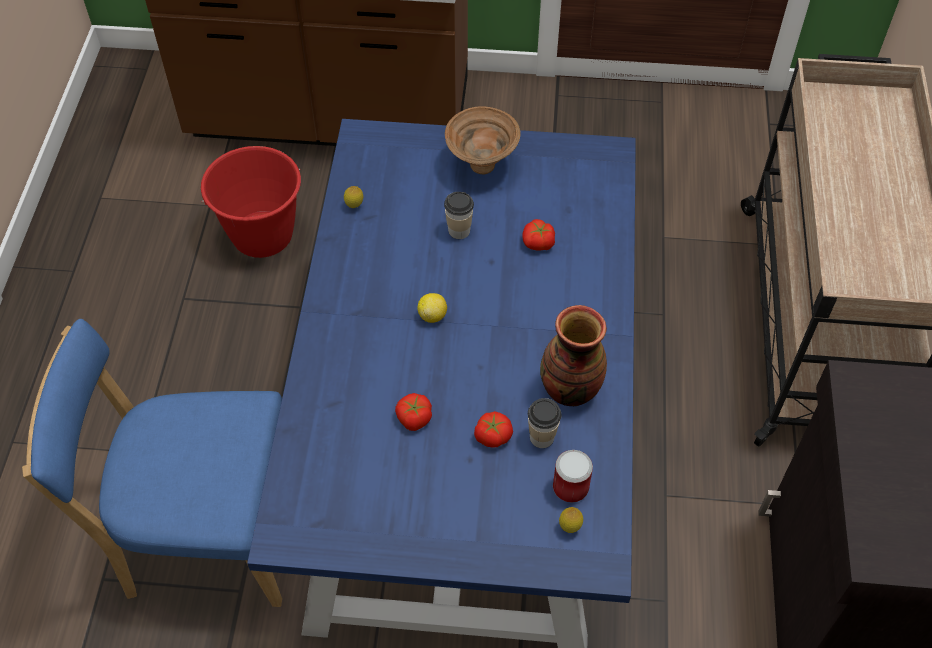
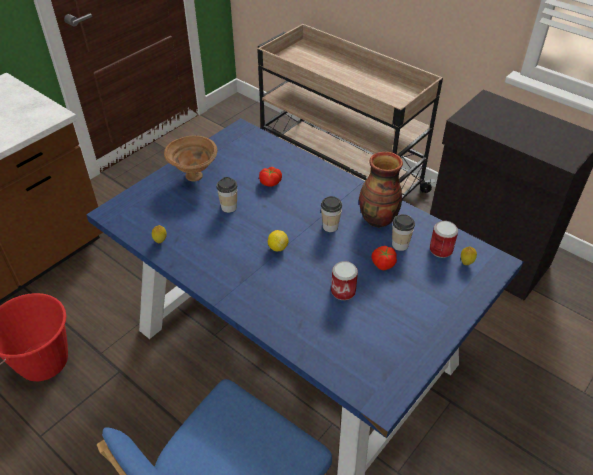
camera: 55 degrees left, 10 degrees down
(413, 418) = (343, 291): tomato -> can
(512, 347) = (330, 226): none -> cup

